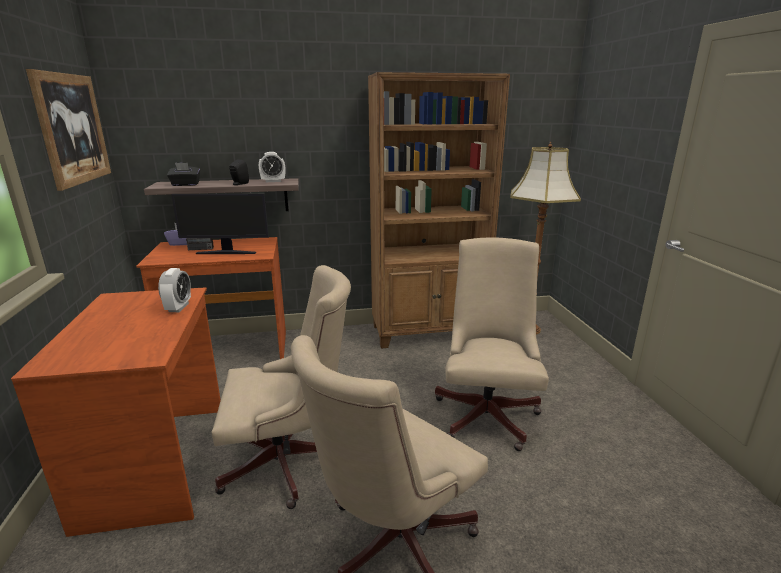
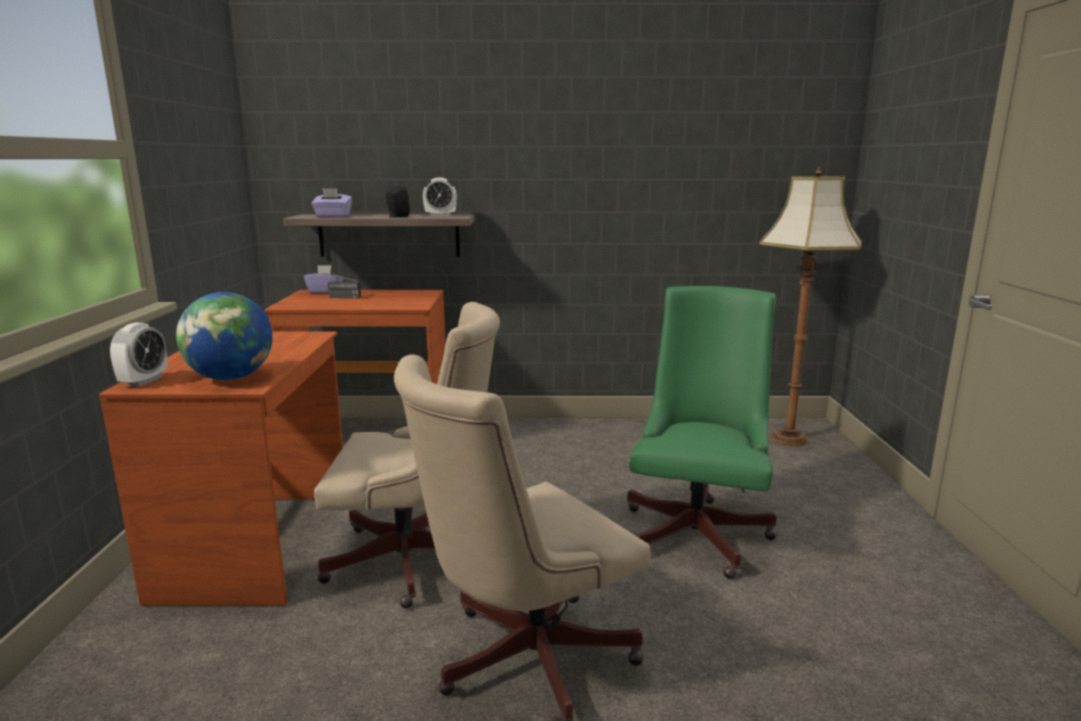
camera: 10 degrees right, 5 degrees down
(72, 129) = (208, 142): picture -> none
(130, 349) = (231, 378): none -> globe
(178, 307) = (297, 347): alarm clock -> alarm clock (144, 381)
(185, 185) = (333, 216): black tissue box -> purple tissue box
(226, 252) = (374, 302): monitor -> none
(428, 332) = (641, 433): brown bookcase -> none
(487, 411) = (698, 530): beige office chair -> green office chair

